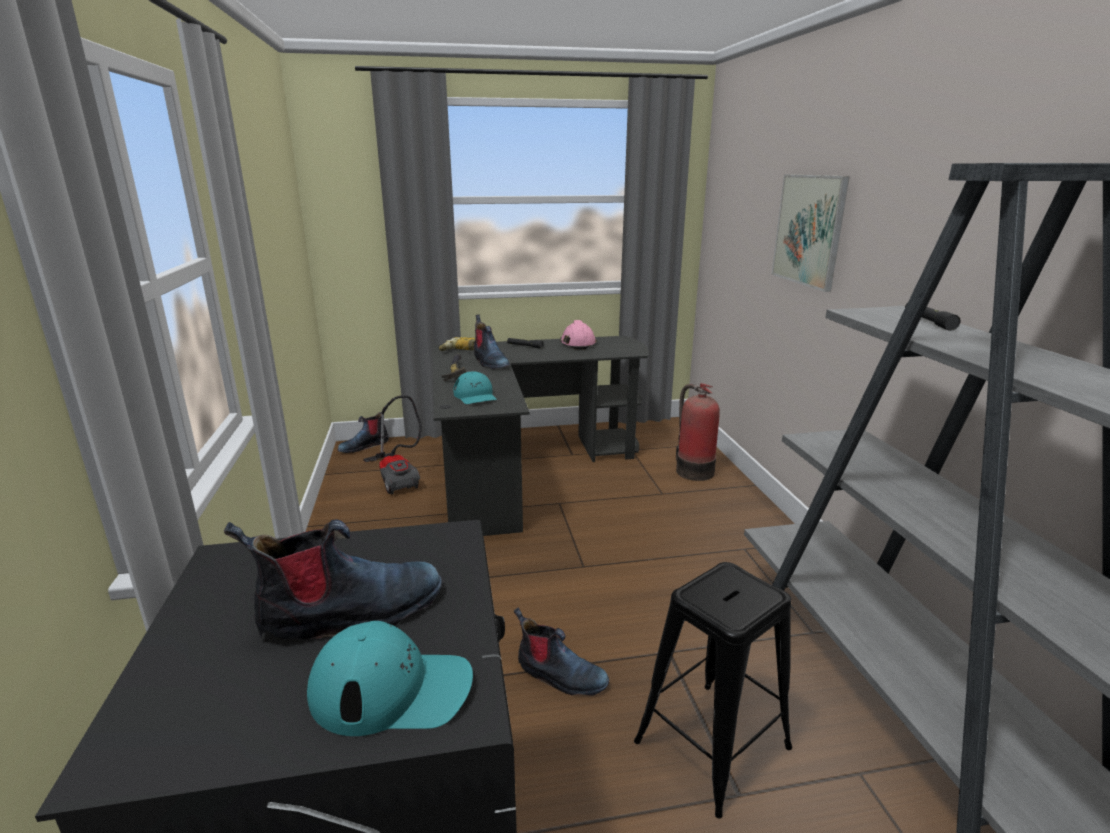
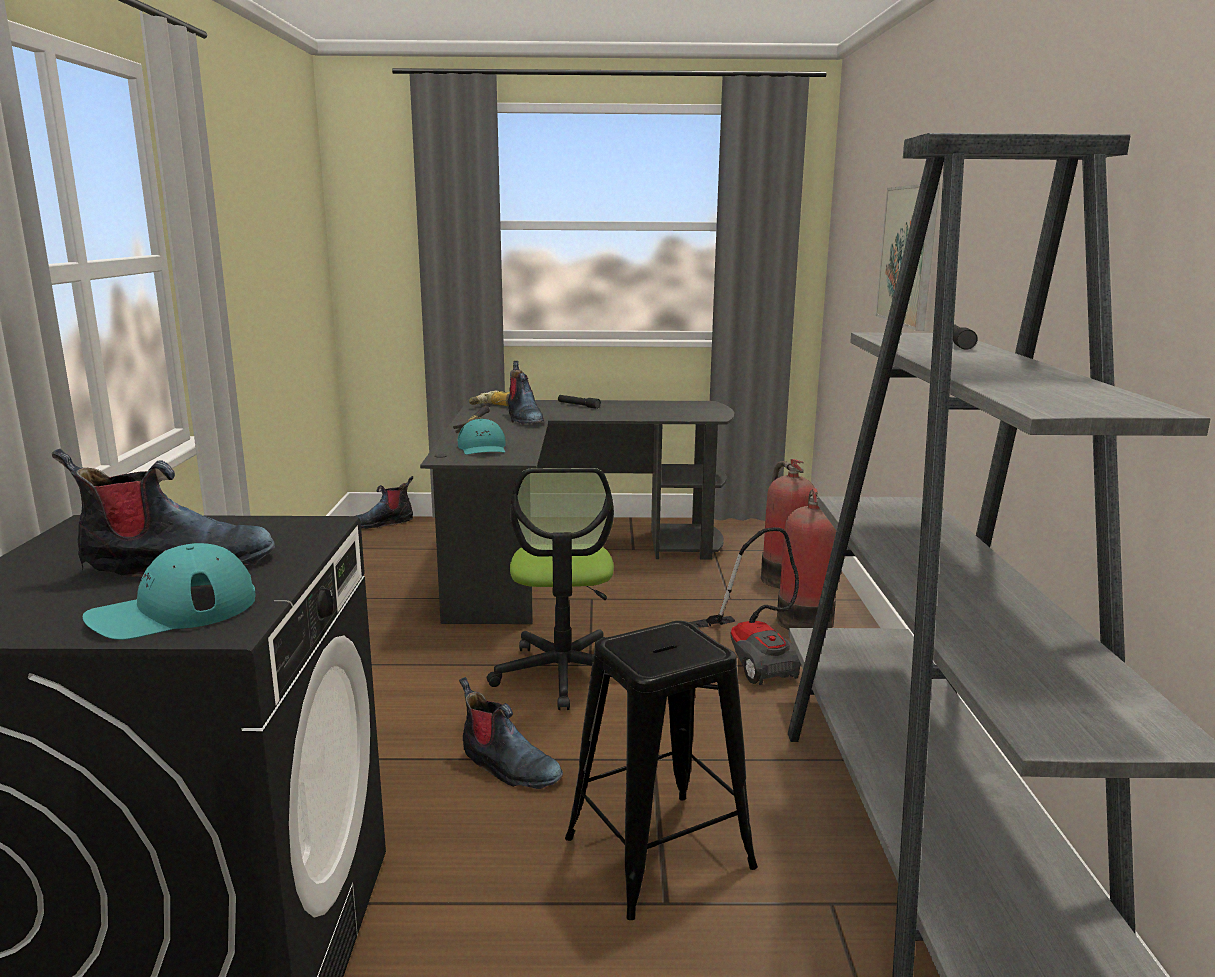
camera: 10 degrees right, 5 degrees down
(392, 689) = (173, 611): turquoise cap -> turquoise cap turned 135 degrees clockwise
(397, 477) = (407, 557): vacuum cleaner -> vacuum cleaner (754, 657)
(566, 578) = (563, 674): none -> office chair
(577, 343) = (647, 406): pink hard hat -> none
(723, 506) = (804, 619): none -> fire extinguisher

